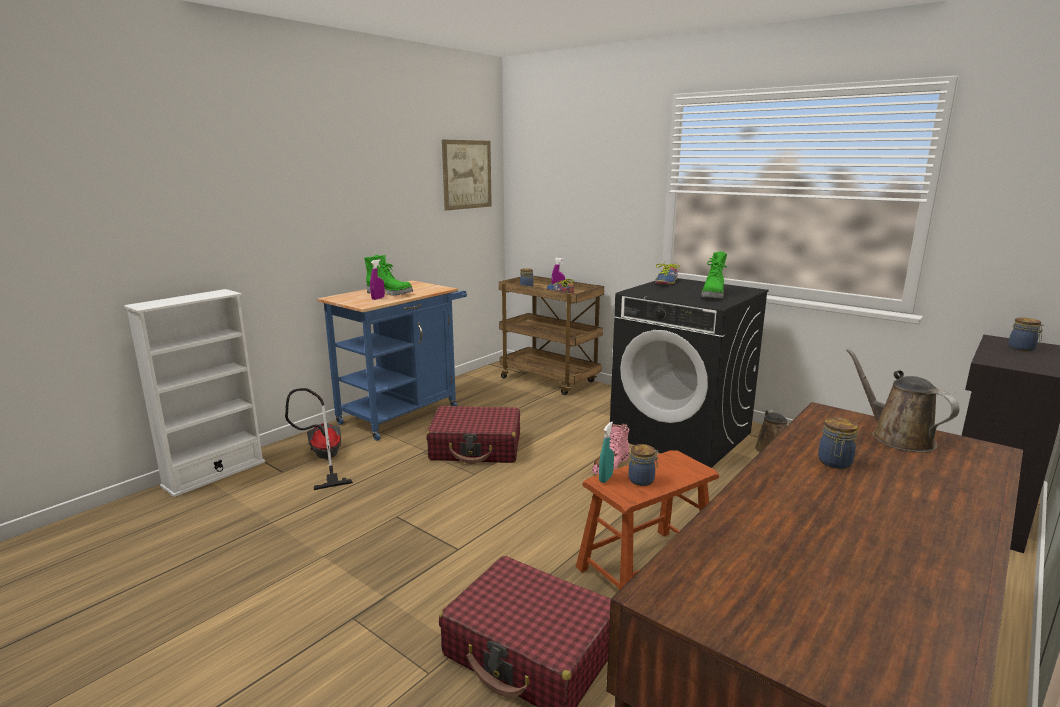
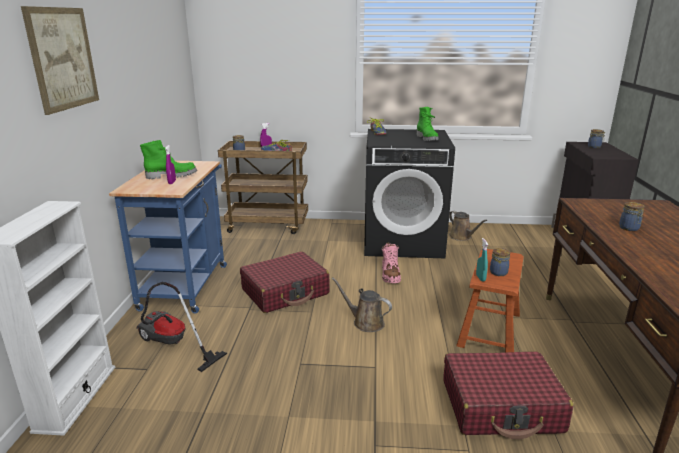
camera: 35 degrees left, 5 degrees up
(467, 174) = (173, 54): picture -> picture (63, 58)
(897, 437) = (623, 207): brown watering can -> brown watering can (365, 322)

